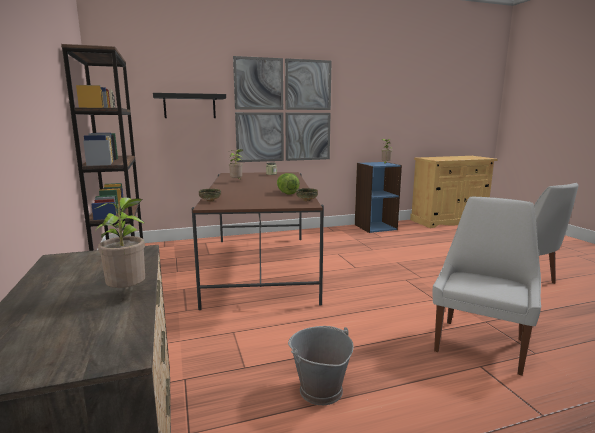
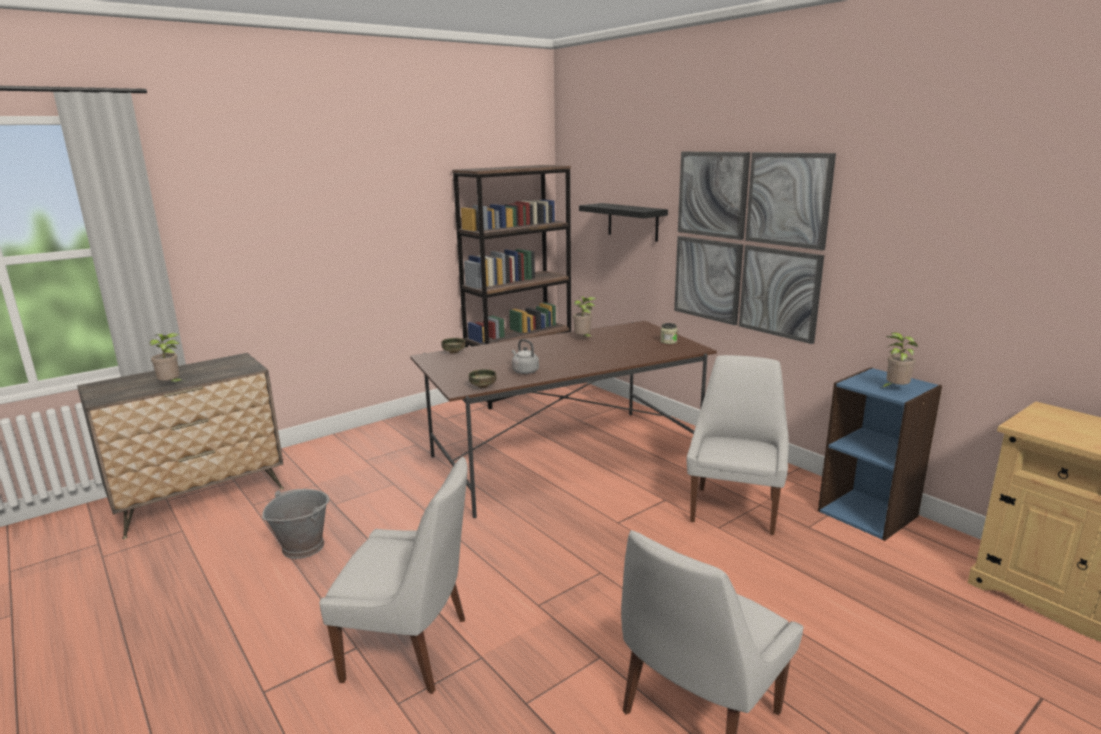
camera: 70 degrees right, 5 degrees up
(286, 193) = (524, 371): lettuce -> grey kettle
(357, 243) = (734, 508): none -> white chair

